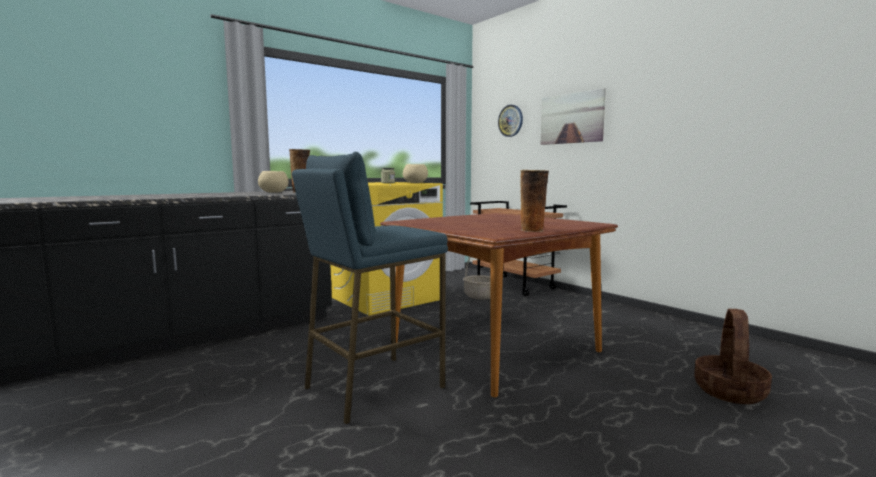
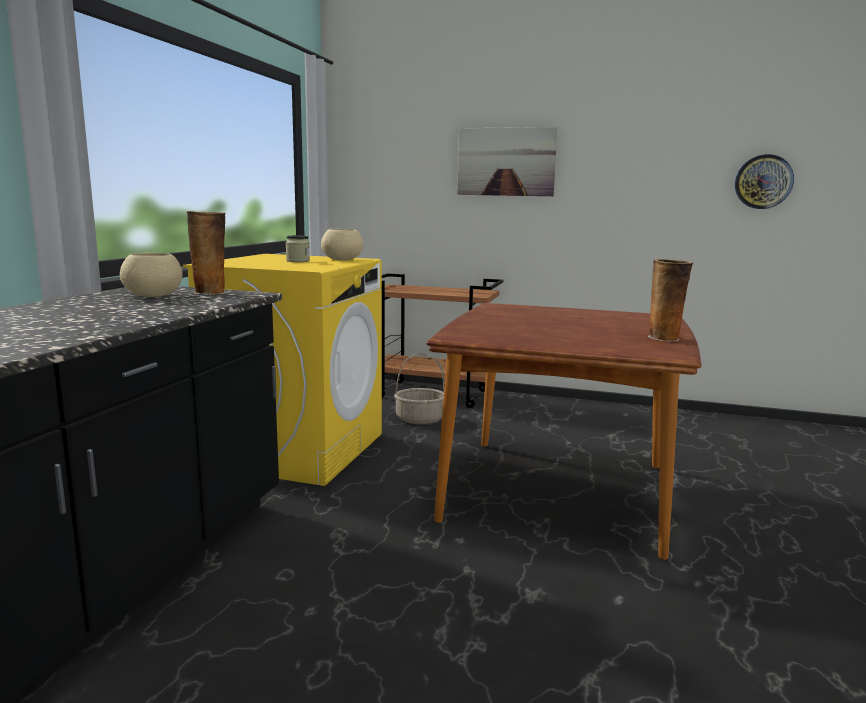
camera: 35 degrees left, 5 degrees up
(373, 387) = (527, 598): blue stool -> none
(510, 120) = (402, 155): wall clock -> wall clock (763, 182)
(730, 391) = (805, 482): basket -> none

